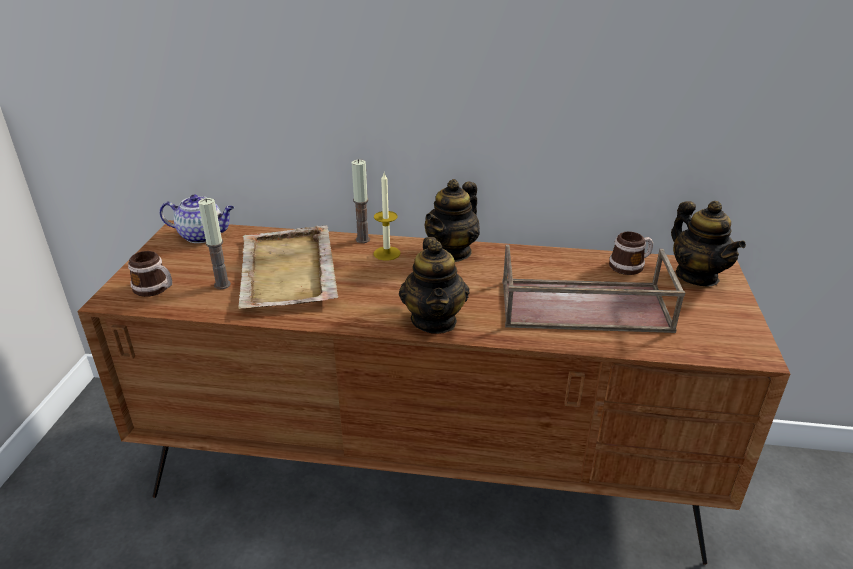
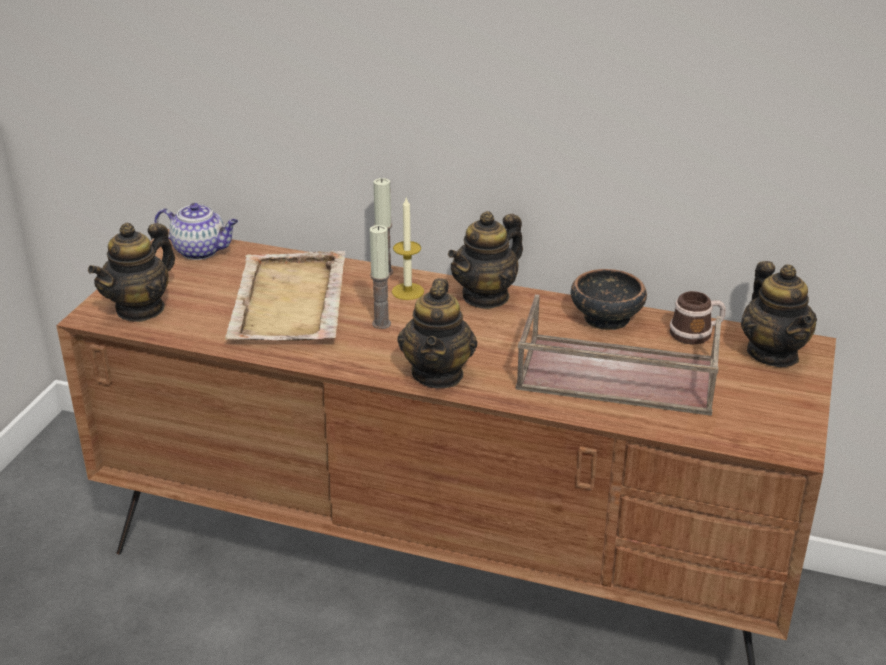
camera: 10 degrees right, 0 degrees up
(156, 289) = (140, 309): mug -> teapot
(222, 285) = (213, 311): candle -> candle (381, 324)
(554, 260) = (605, 318): none -> bowl

